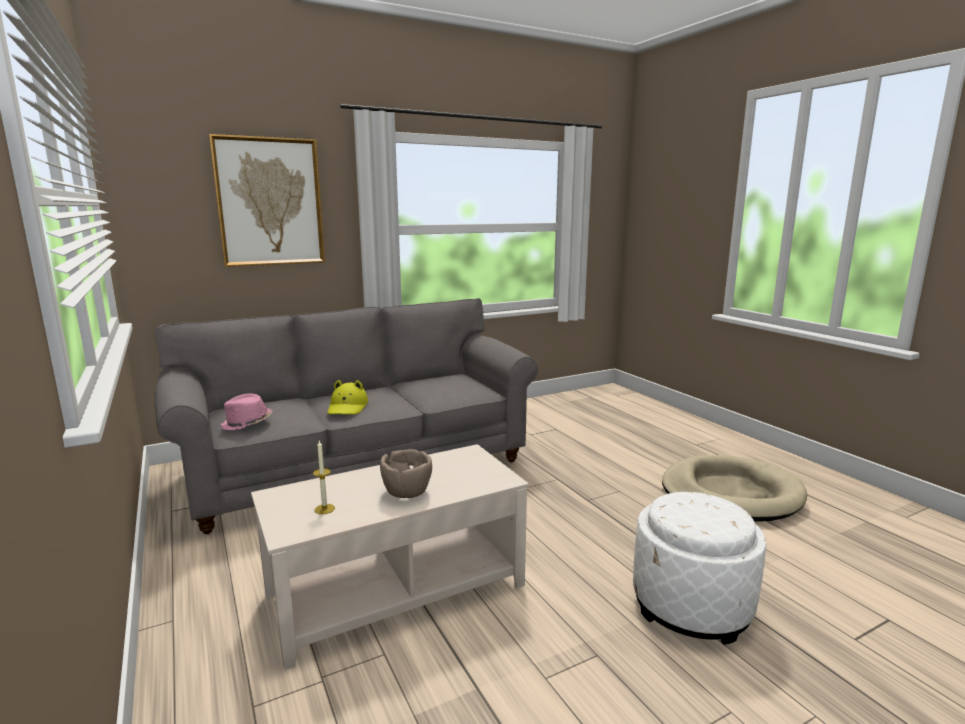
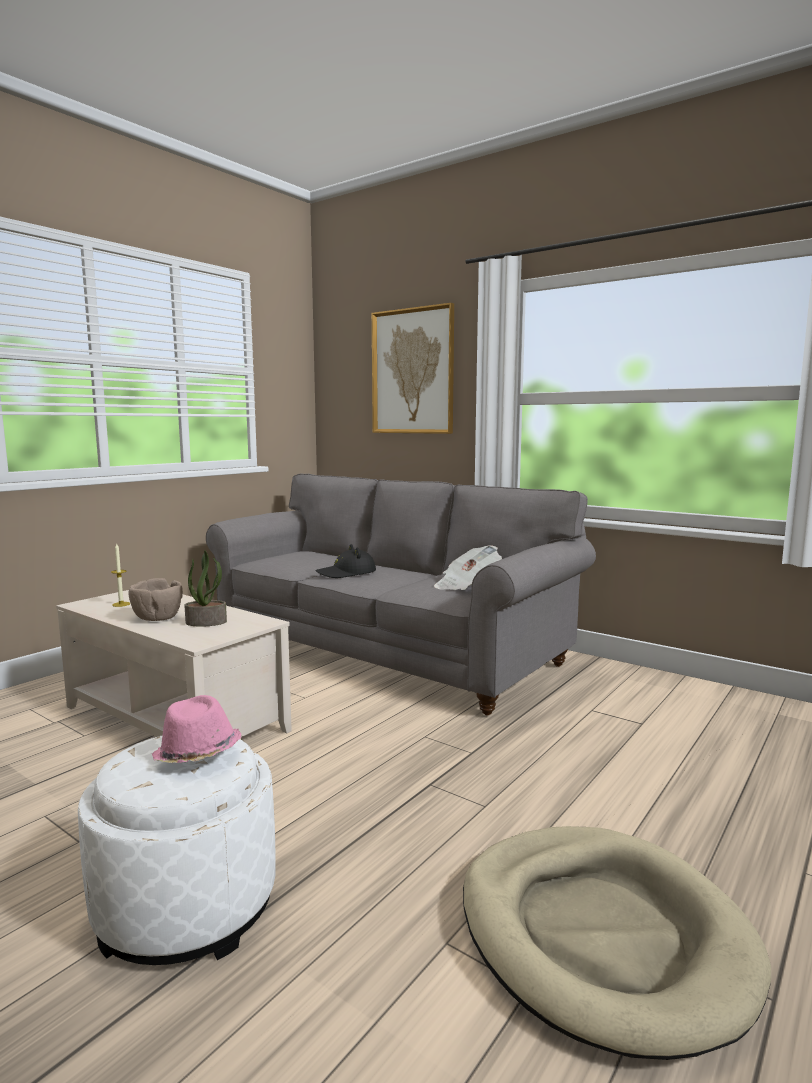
camera: 65 degrees right, 5 degrees down
(247, 424) = (271, 559): pink hat -> pink hat (197, 754)
(347, 407) = (347, 573): yellow hat -> black hat
(447, 472) = (207, 622): none -> potted plant
(455, 382) = (467, 586): none -> newspaper

